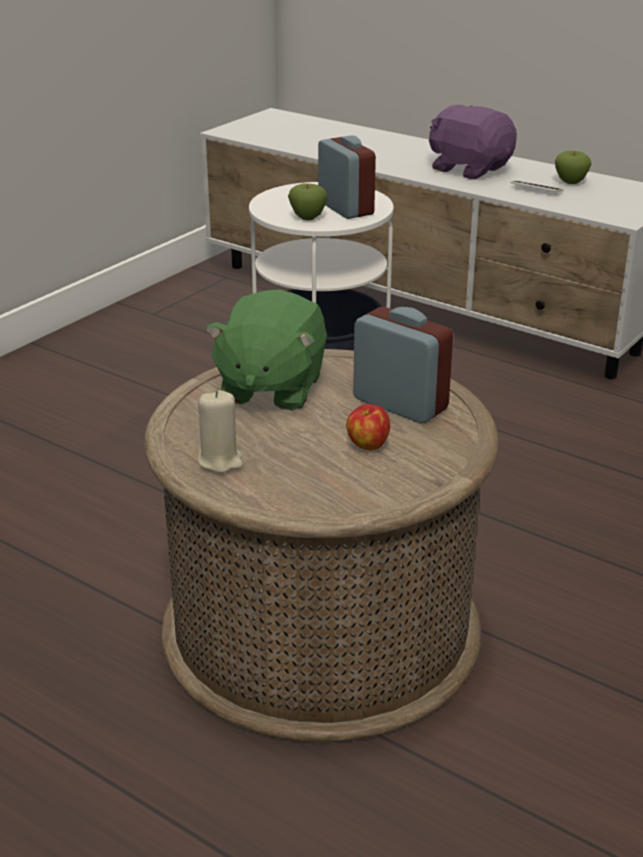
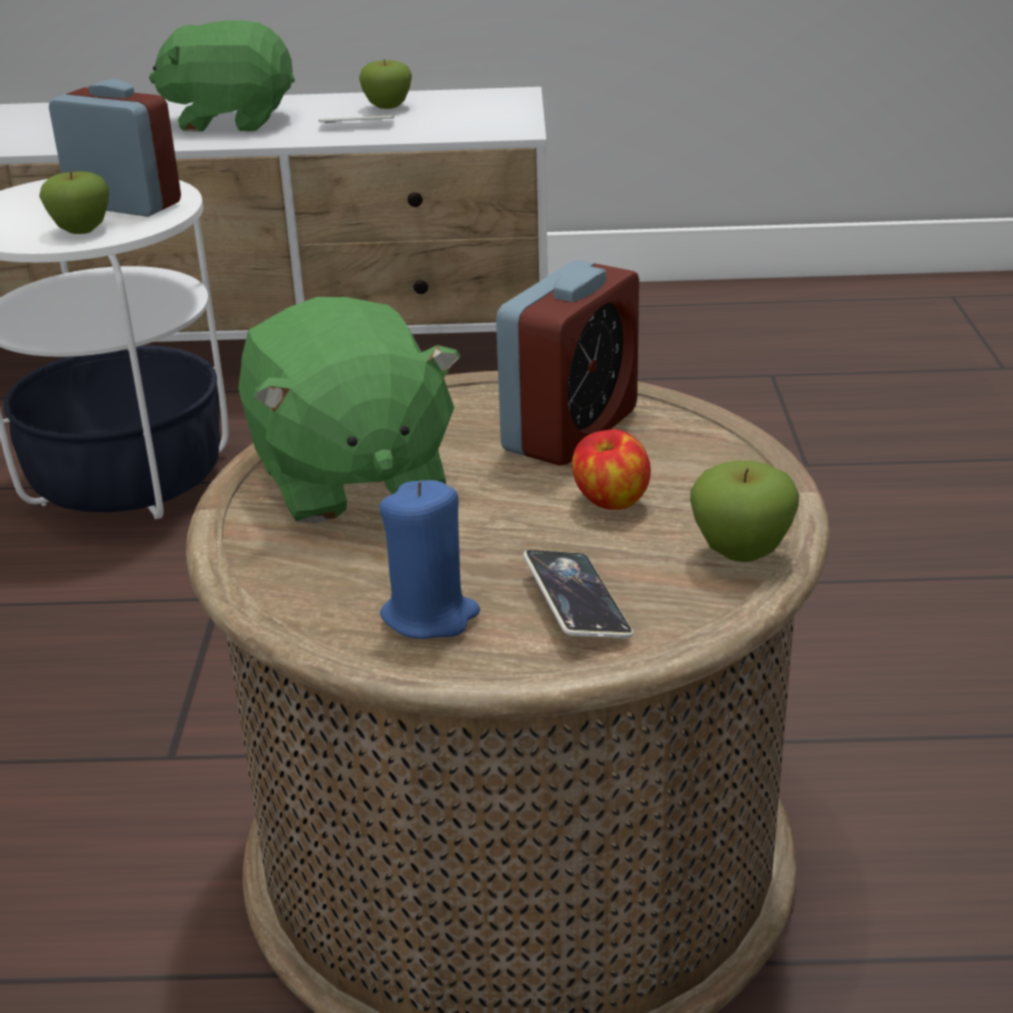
camera: 35 degrees left, 0 degrees up
(220, 460) = (430, 616): beige candle -> blue candle
(286, 481) = (576, 602): none -> phone
(390, 491) = (741, 551): none -> apple
(400, 404) = (570, 430): alarm clock -> alarm clock turned 120 degrees clockwise
(469, 169) = (231, 121): purple plush toy -> green plush toy

